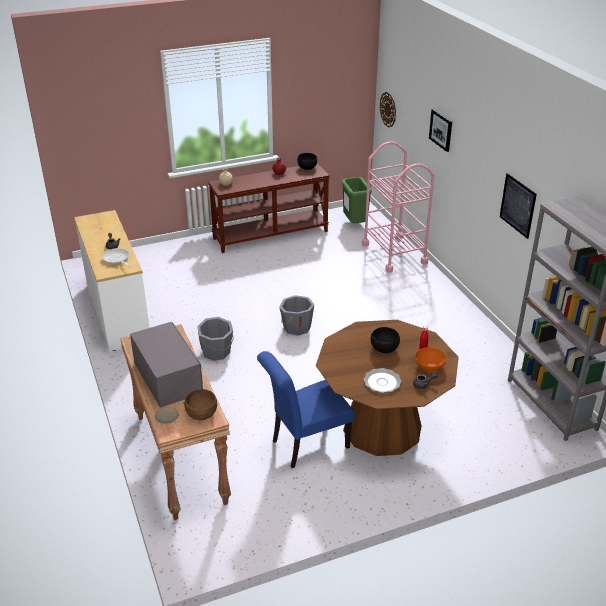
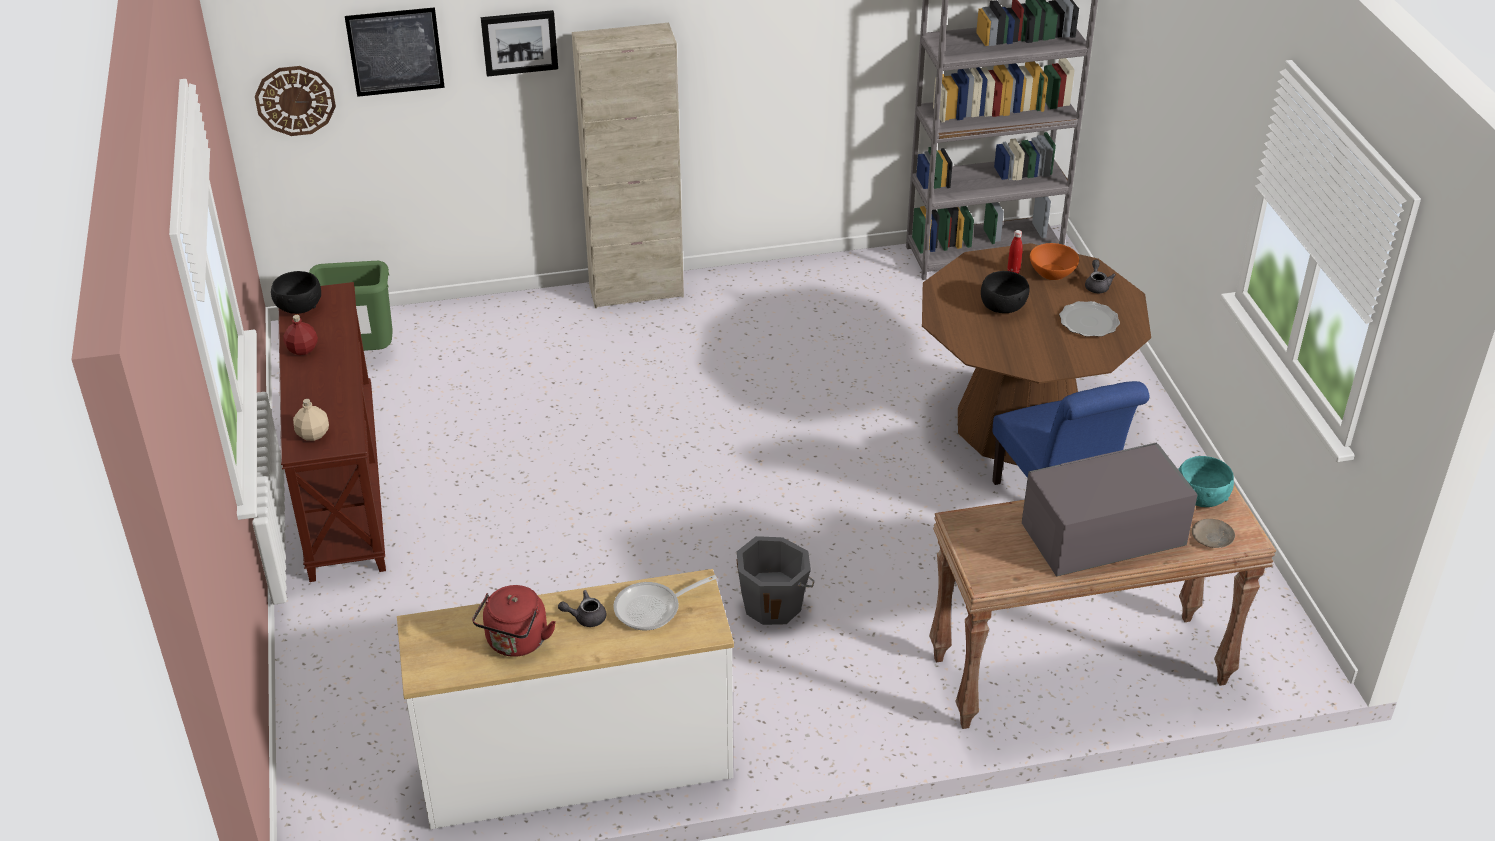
camera: 80 degrees left, 5 degrees up
(99, 233) = (516, 643): none -> red kettle
(201, 413) = (1200, 497): brown bowl -> turquoise bowl
(296, 327) = (719, 485): grey bucket -> none
(394, 253) = (505, 324): pink cart -> none
(440, 284) = (636, 291): none -> beige cabinet
(517, 205) = (784, 47): picture -> picture (395, 51)

